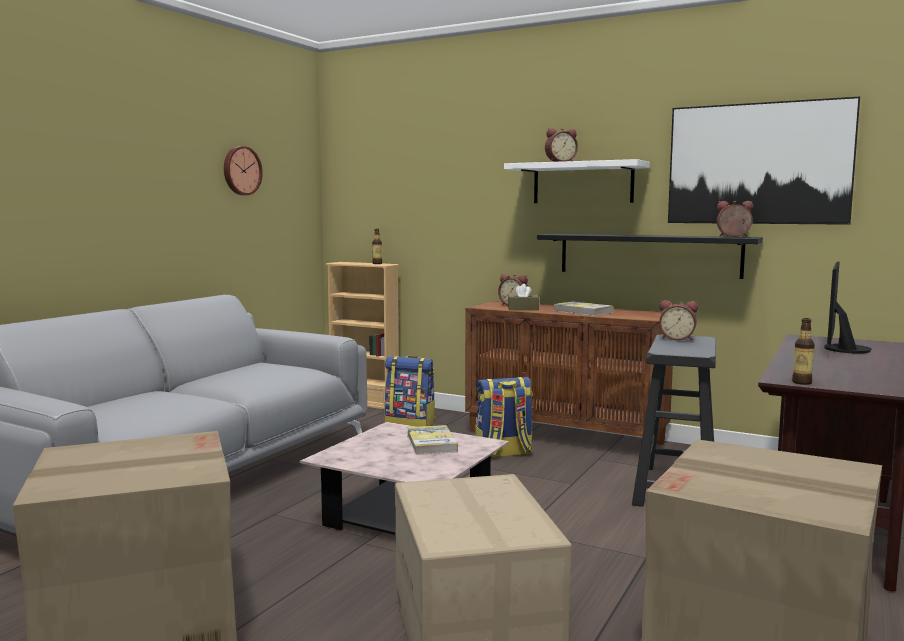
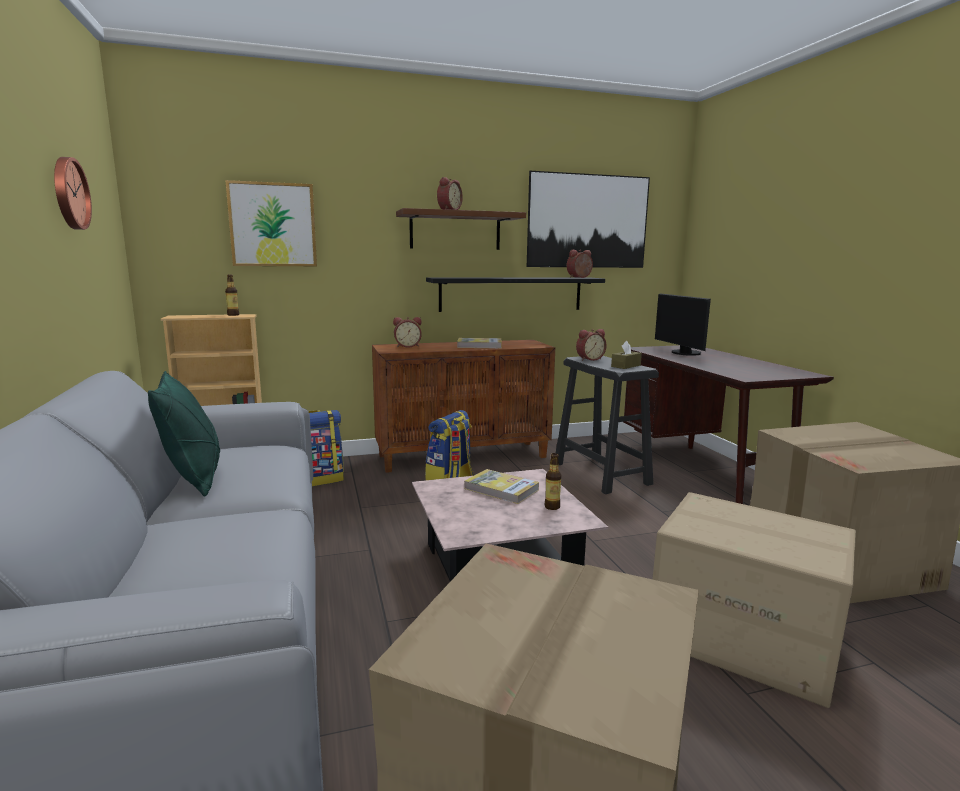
camera: 45 degrees left, 5 degrees up
(223, 374) = (194, 478): none -> green pillow
(417, 184) = (273, 225): none -> picture
(523, 309) = (430, 349): brown tissue box -> brown tissue box (626, 366)
(582, 183) = (455, 231): white shelf -> brown shelf
(802, 382) = (759, 378): bottle -> bottle (552, 507)

